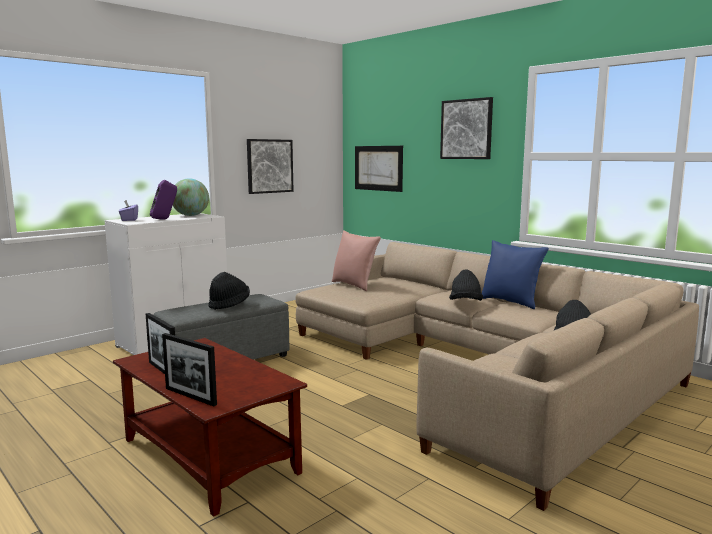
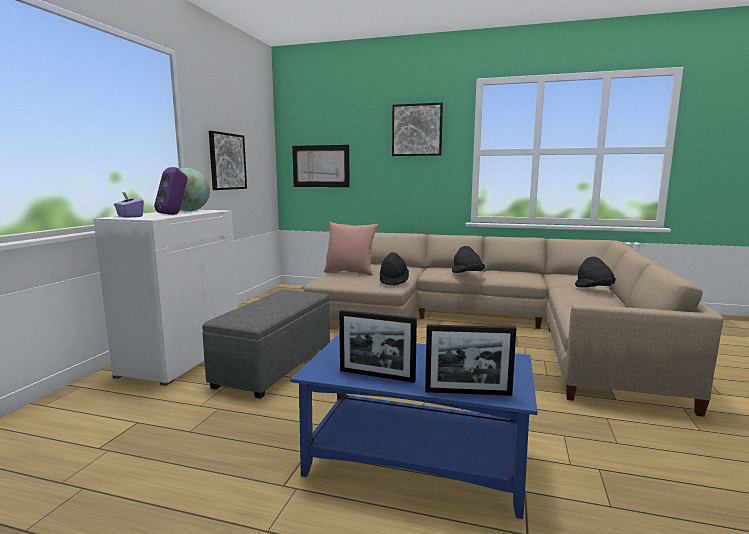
camera: 30 degrees left, 0 degrees up
(210, 456) = (417, 460): brown coffee table -> blue coffee table
(229, 305) = (279, 303): black hat -> black hat (393, 281)
(511, 302) = (491, 270): blue pillow -> none

